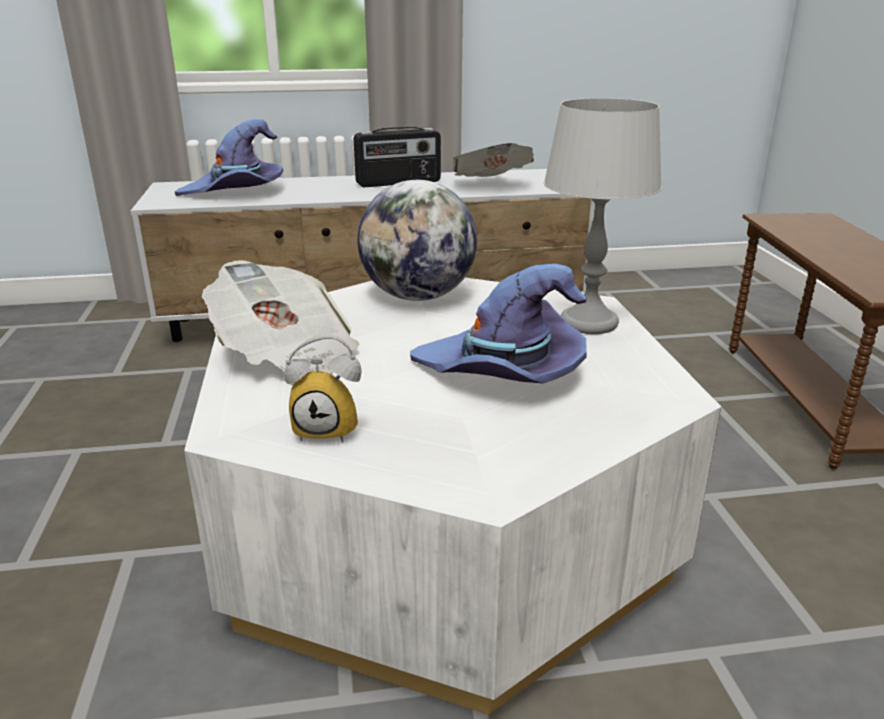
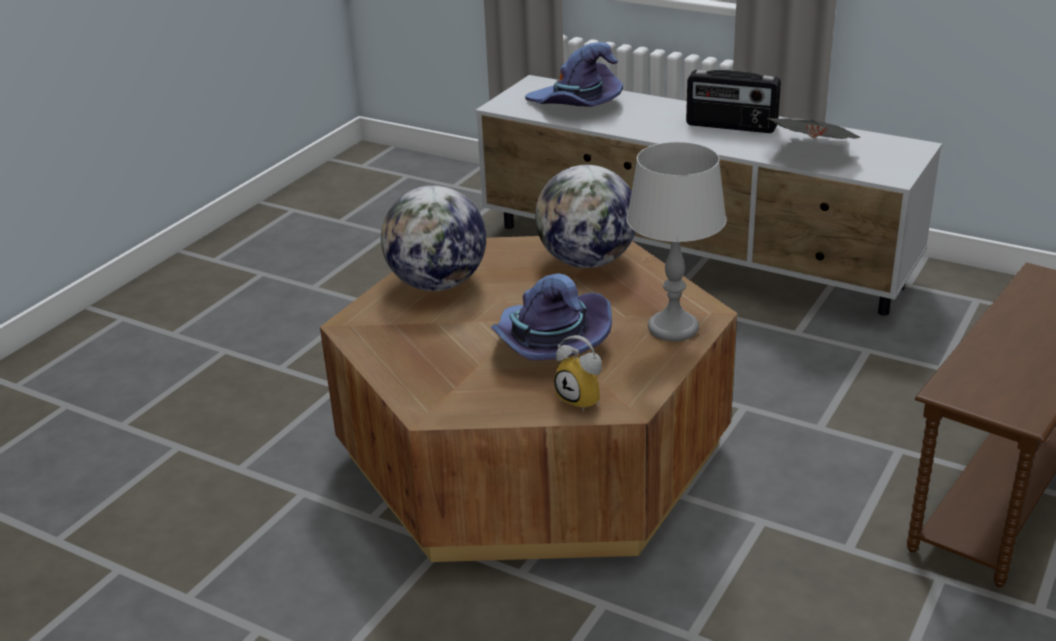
camera: 40 degrees right, 5 degrees up
(286, 357) = (437, 284): newspaper -> globe
(329, 429) = (400, 343): alarm clock -> alarm clock (584, 399)
(441, 526) = (533, 451): white coffee table -> brown coffee table

